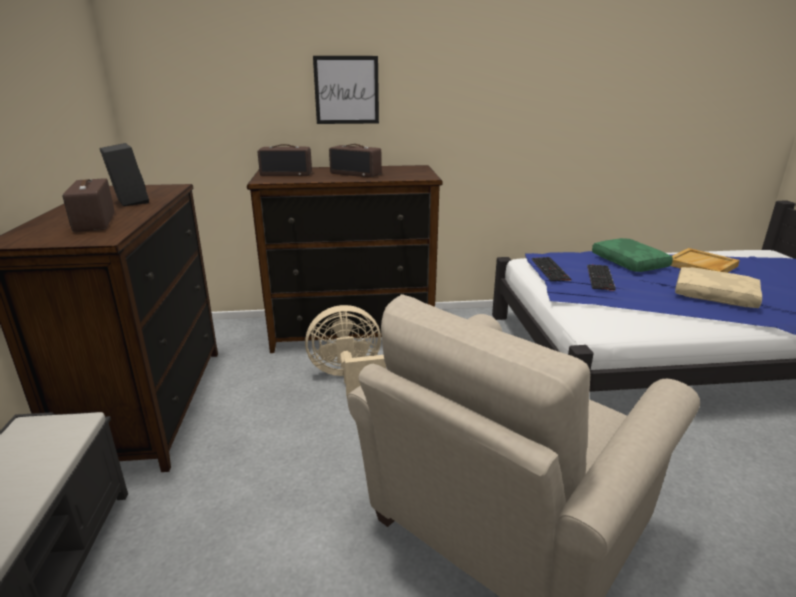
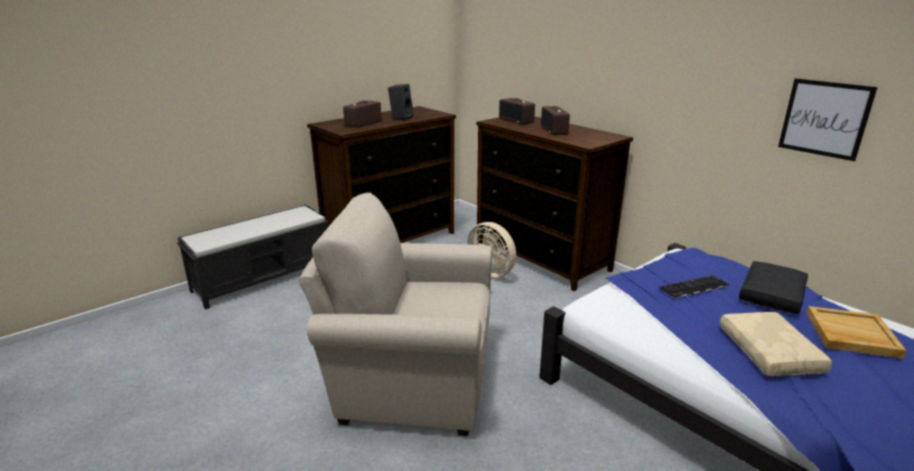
camera: 55 degrees right, 0 degrees up
(346, 90) = (583, 62): picture -> picture (824, 118)
(551, 269) = (669, 263): keyboard -> none
(630, 262) = (773, 295): green pillow -> black pillow

